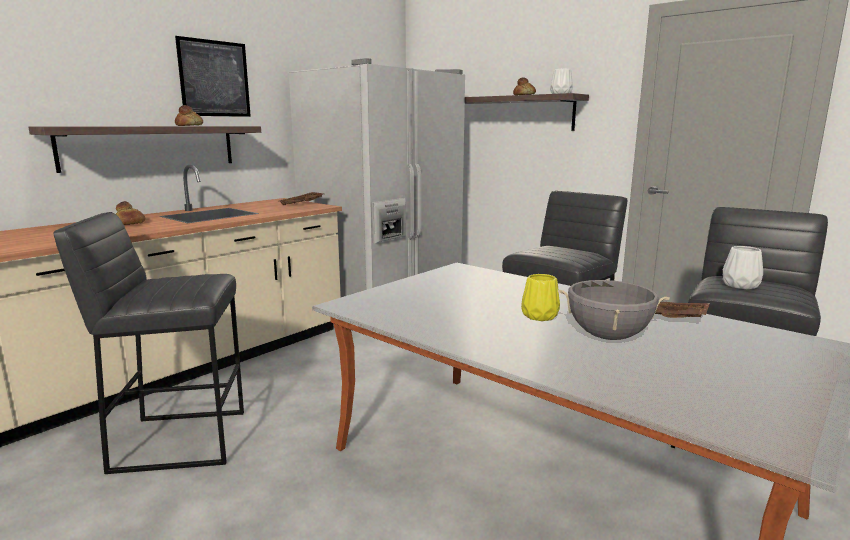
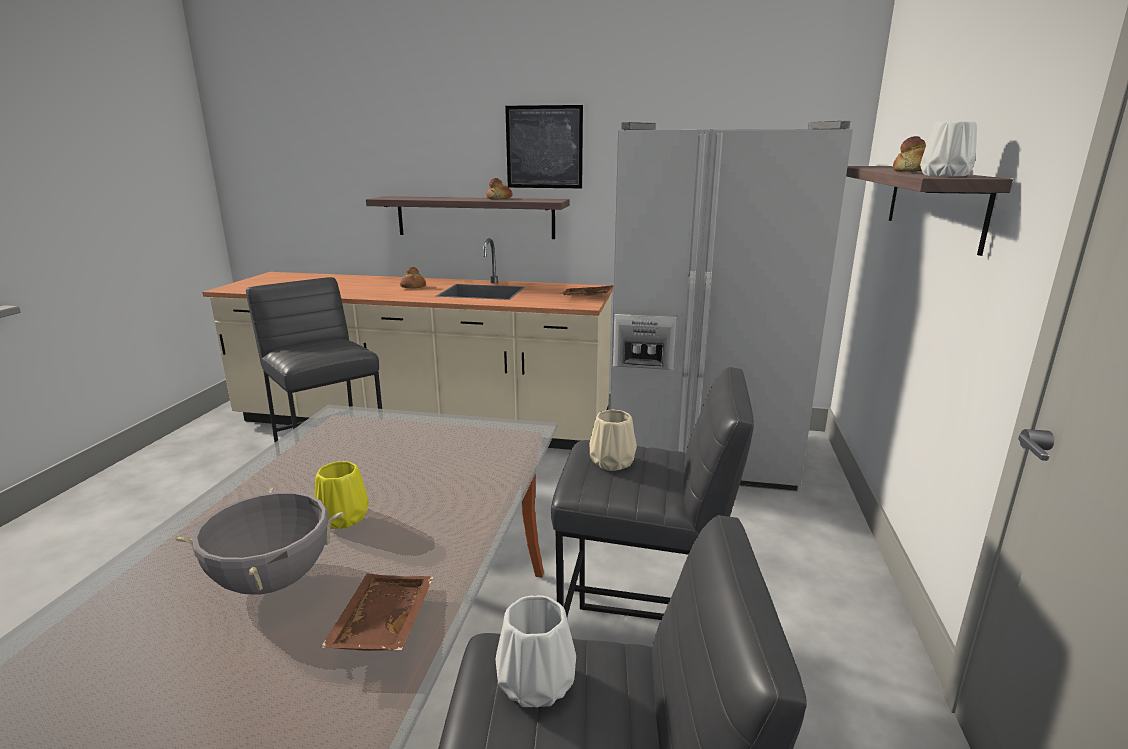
camera: 60 degrees right, 5 degrees up
(552, 252) = (613, 462): none -> beige vase

